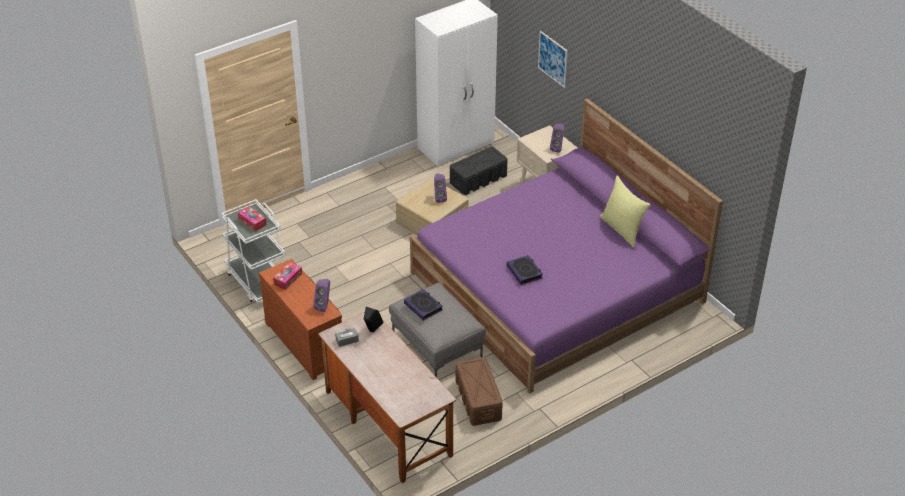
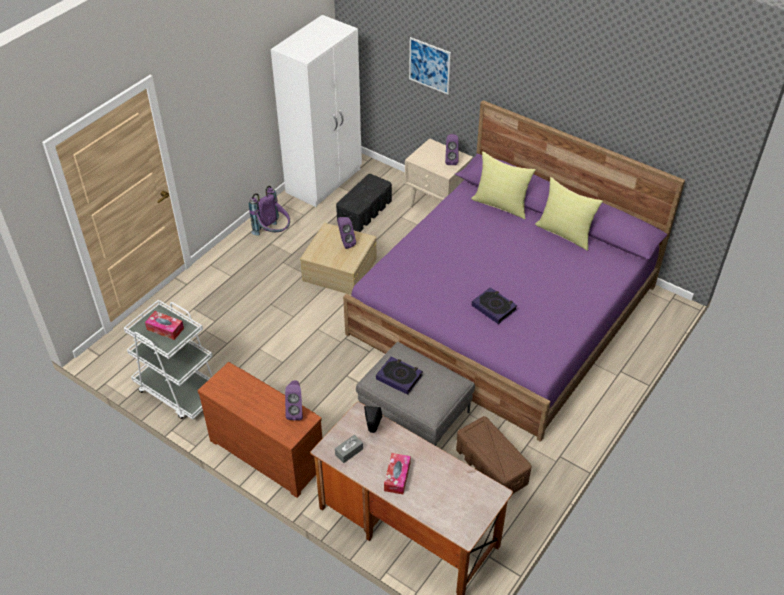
camera: 20 degrees left, 5 degrees up
(288, 279) = (236, 389): tissue box -> tissue box (397, 477)
(391, 179) = (273, 233): none -> purple backpack
(580, 193) = (501, 204): none -> yellow pillow

